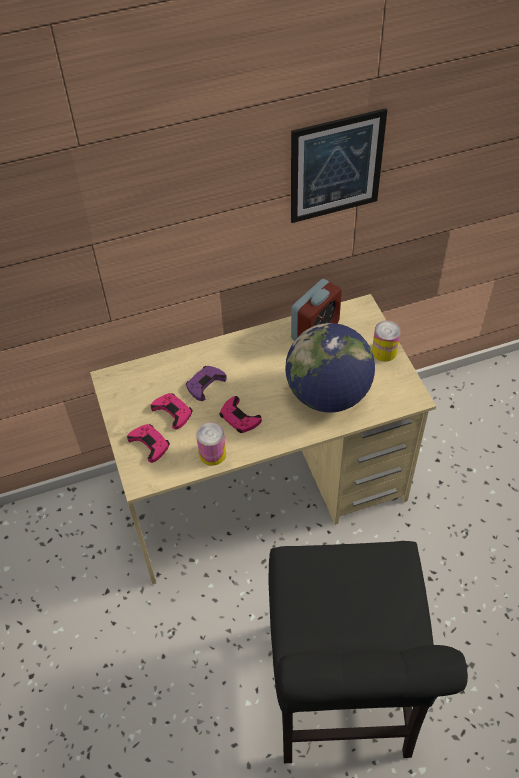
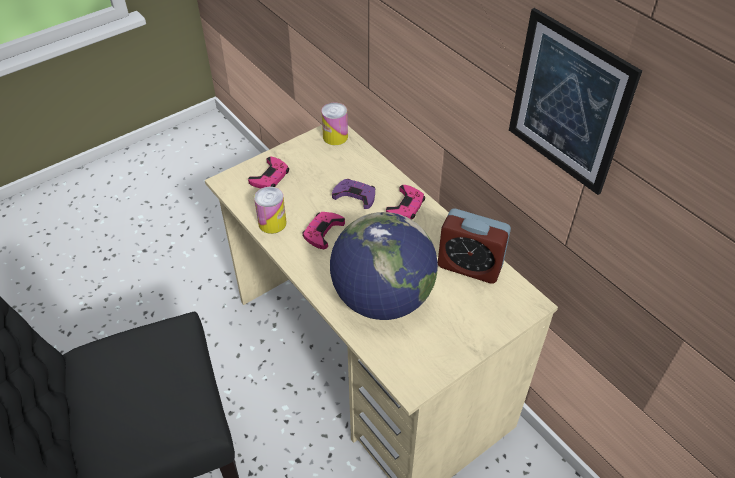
camera: 70 degrees right, 5 degrees down
(173, 412) = (312, 182): pink game controller -> pink game controller (406, 206)
(384, 351) = (470, 339): can -> can (335, 137)

